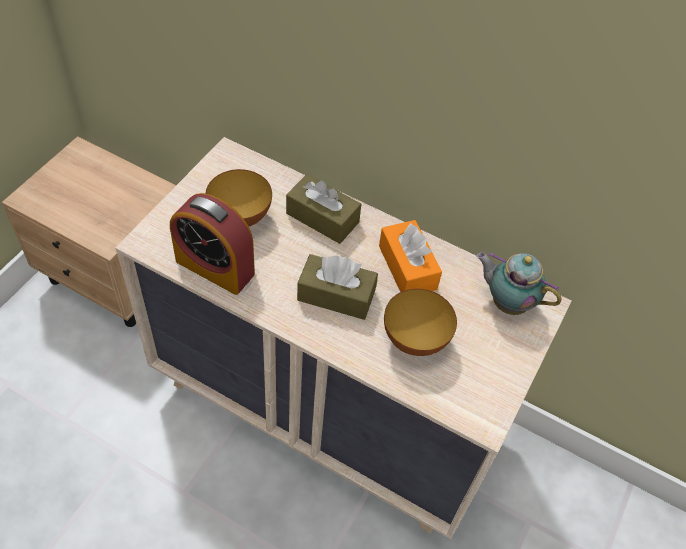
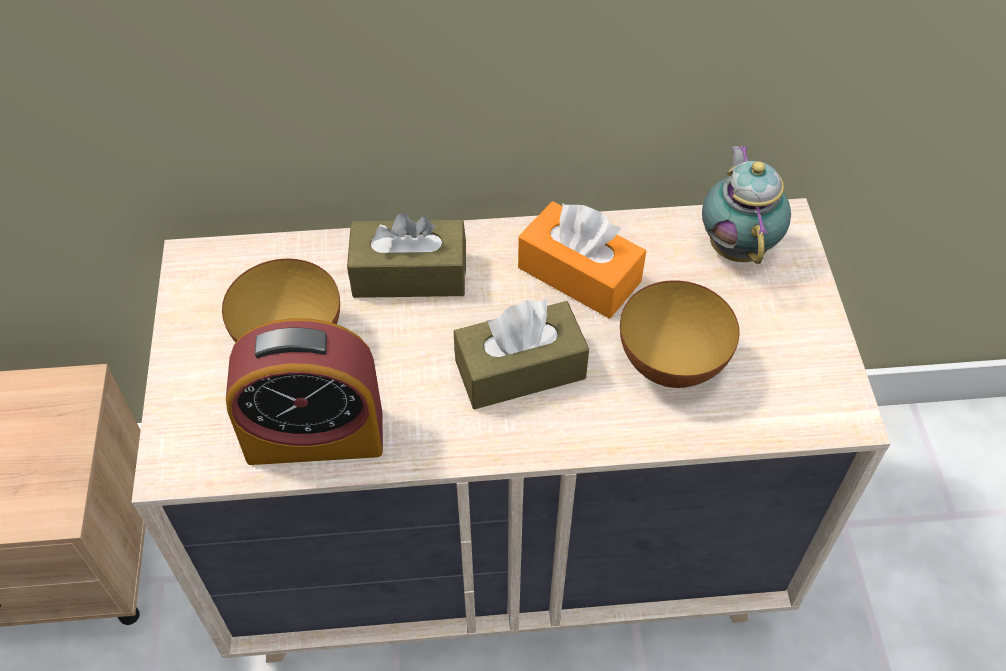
camera: 30 degrees left, 0 degrees up
(507, 302) = (737, 245): teapot -> teapot turned 90 degrees clockwise

